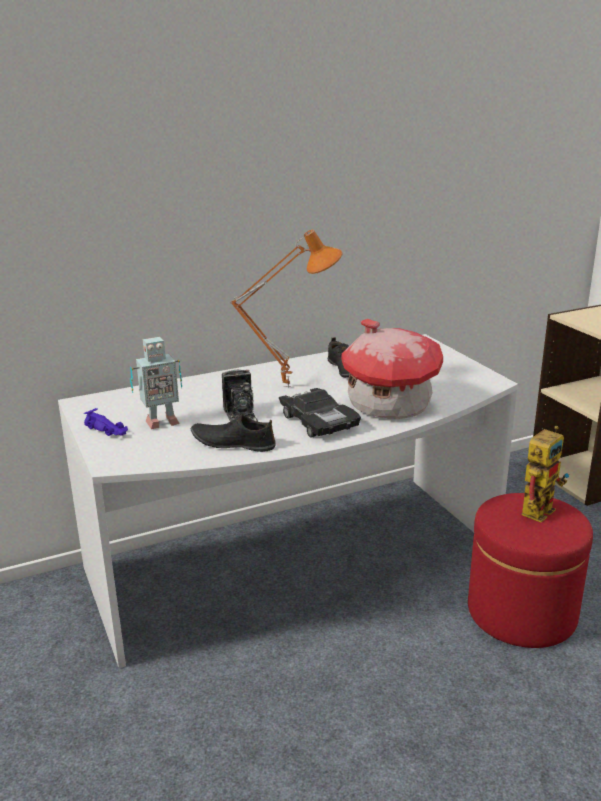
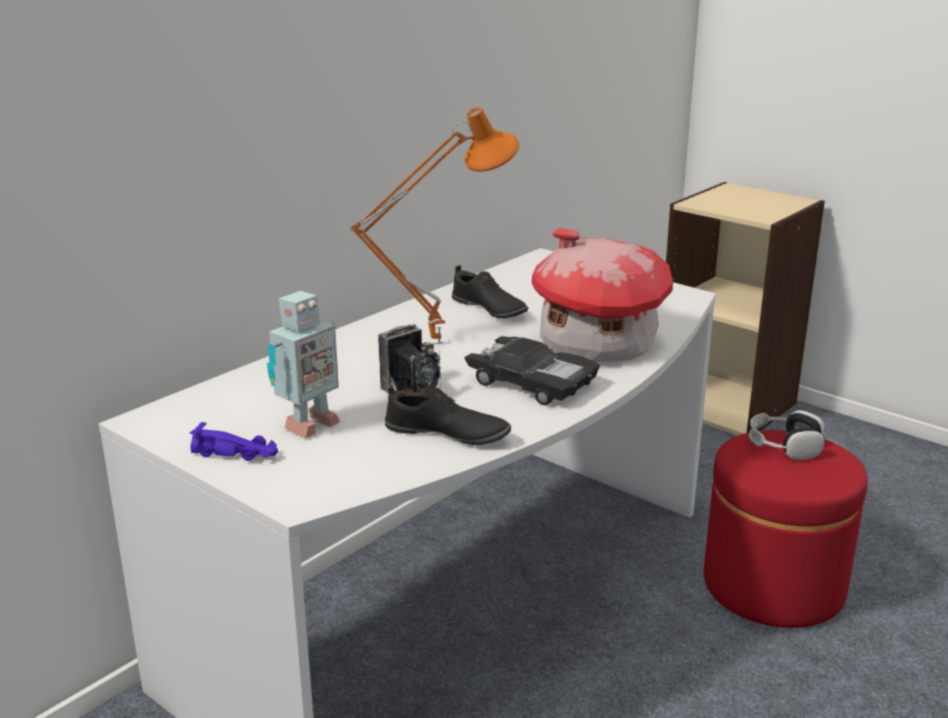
camera: 25 degrees left, 0 degrees up
(232, 443) = (447, 434): black shoe -> black shoe turned 150 degrees counterclockwise
(538, 508) = (784, 446): toy robot -> headphones

